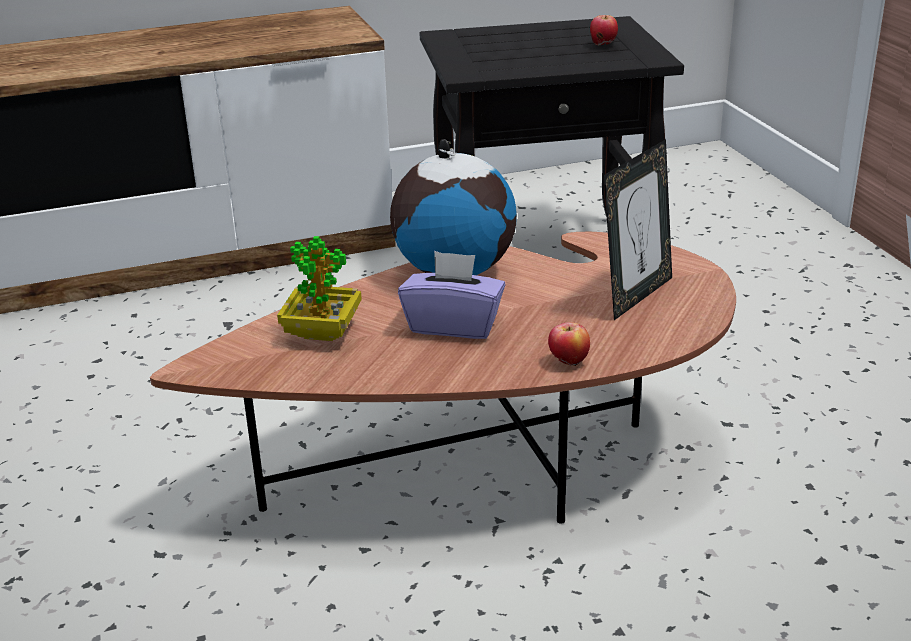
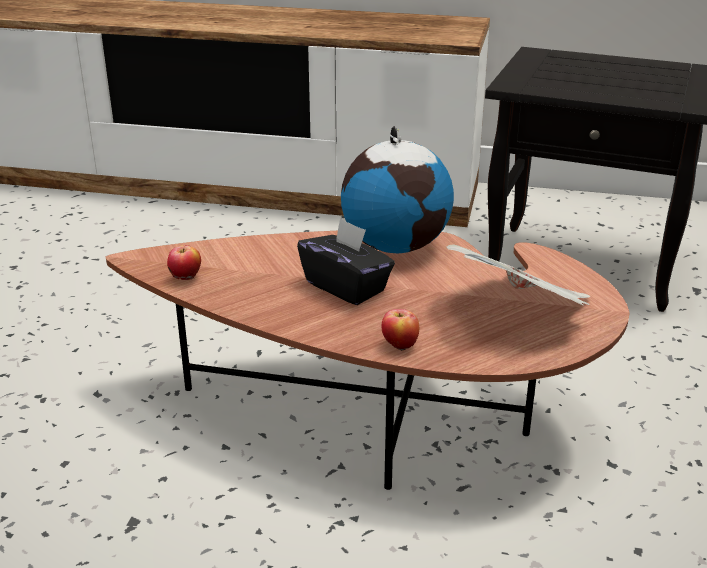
camera: 30 degrees right, 0 degrees up
(322, 332) = (247, 261): potted plant -> none
(454, 325) = (346, 286): purple tissue box -> black tissue box
(603, 45) = (664, 86): apple -> apple (186, 278)
(636, 295) = (521, 311): picture frame -> newspaper

